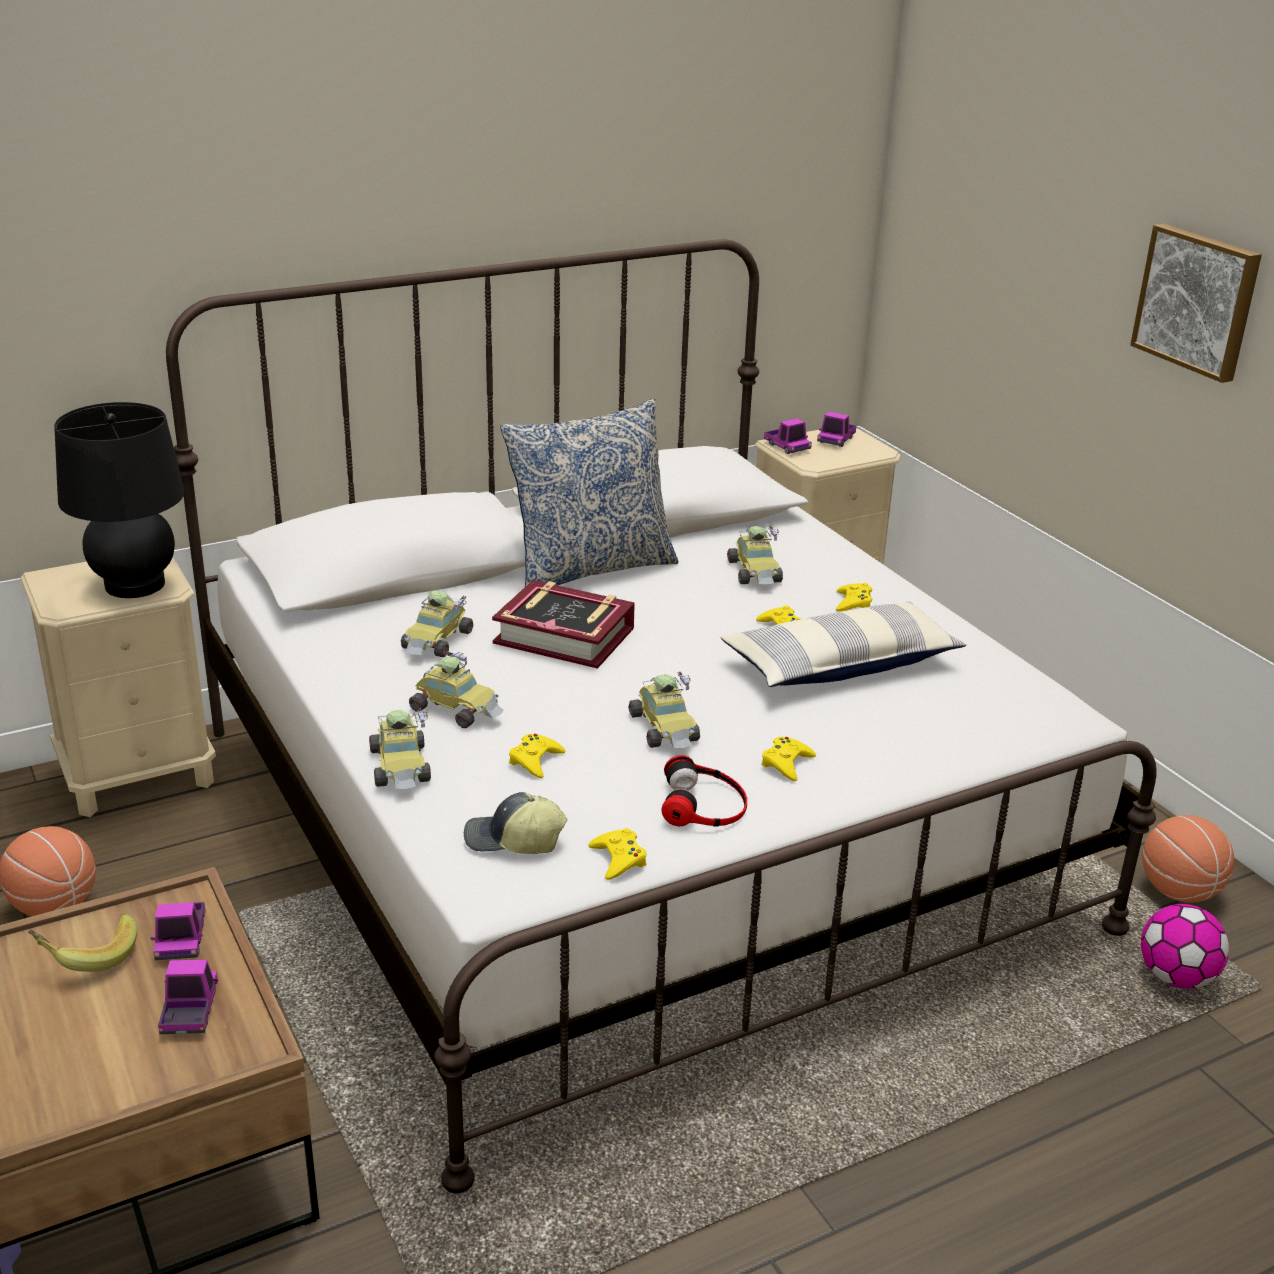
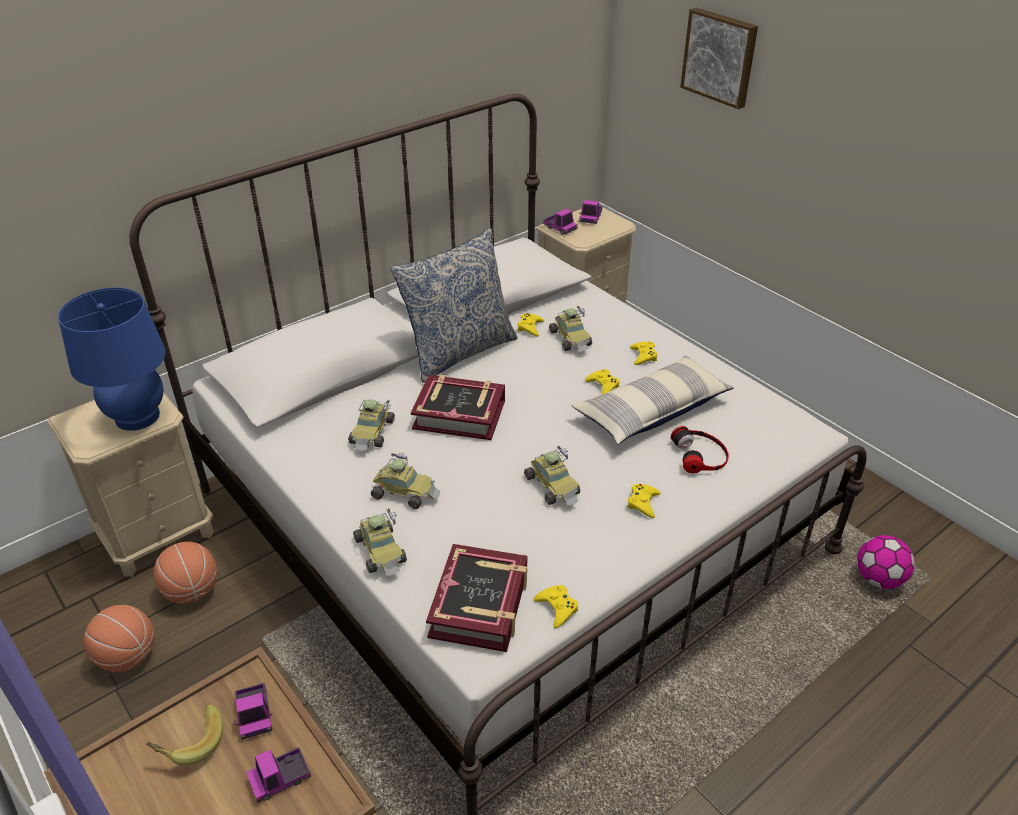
camera: 10 degrees left, 10 degrees up
(135, 584) = (137, 416): black table lamp -> blue table lamp
(190, 1011) = (280, 778): toy truck -> toy truck turned 105 degrees counterclockwise
(513, 841) = (480, 605): cap -> book
(535, 760) = (473, 529): yellow game controller -> yellow game controller (530, 327)
(704, 804) = (600, 548): headphones -> headphones (701, 455)
(1179, 891) = (863, 513): basketball -> basketball (192, 591)
(1198, 301) = (865, 128): picture -> picture (720, 57)

